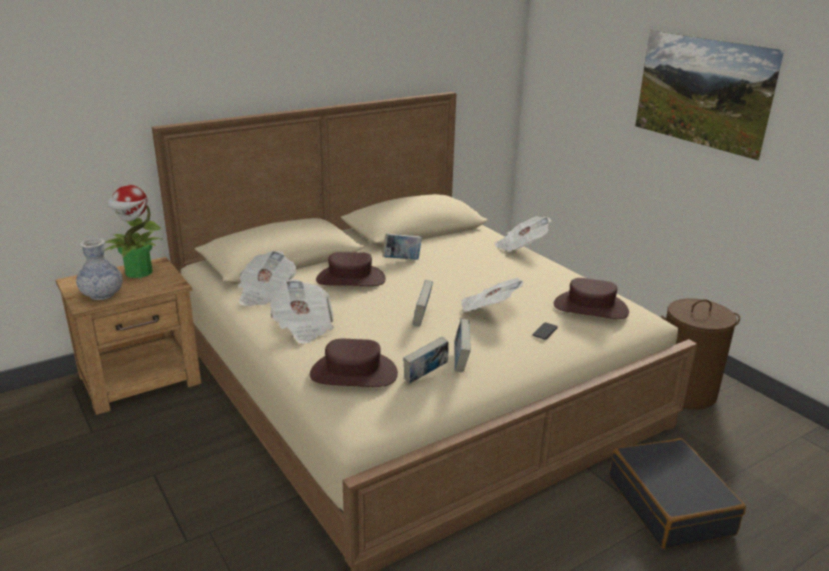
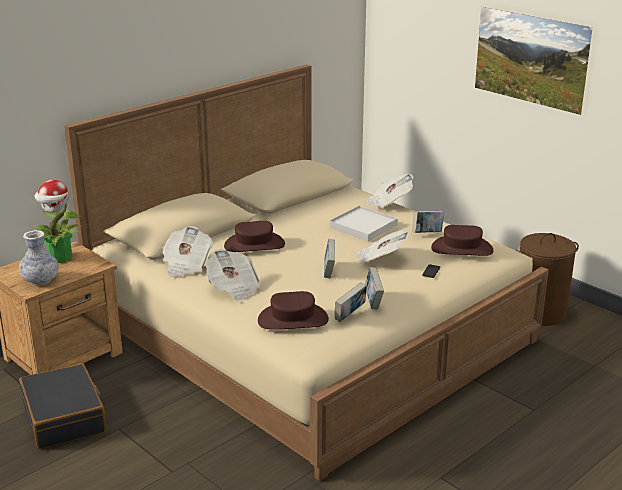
camera: 10 degrees left, 0 degrees up
(402, 260) = (291, 224): book -> book (427, 233)
(481, 270) = (363, 226): none -> white tray
(670, 505) = (543, 398): black suitcase -> black suitcase (64, 417)

